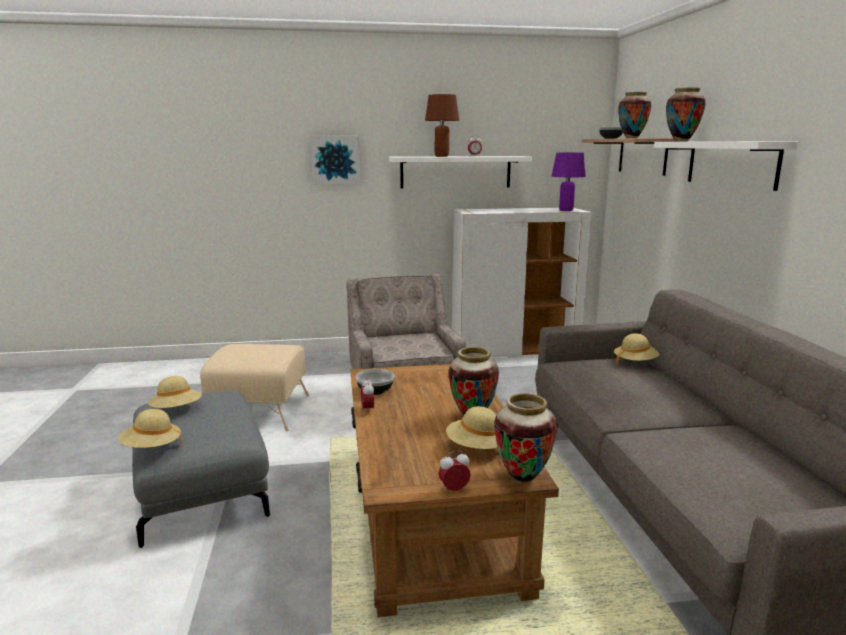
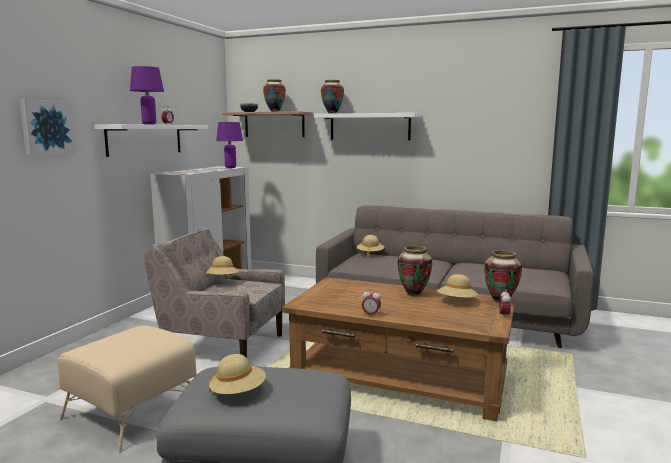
camera: 60 degrees left, 5 degrees down
(152, 447) = (311, 413): beige hat -> beige hat (222, 279)
(375, 391) = (340, 307): bowl -> none
(441, 156) = (149, 124): brown table lamp -> purple table lamp

